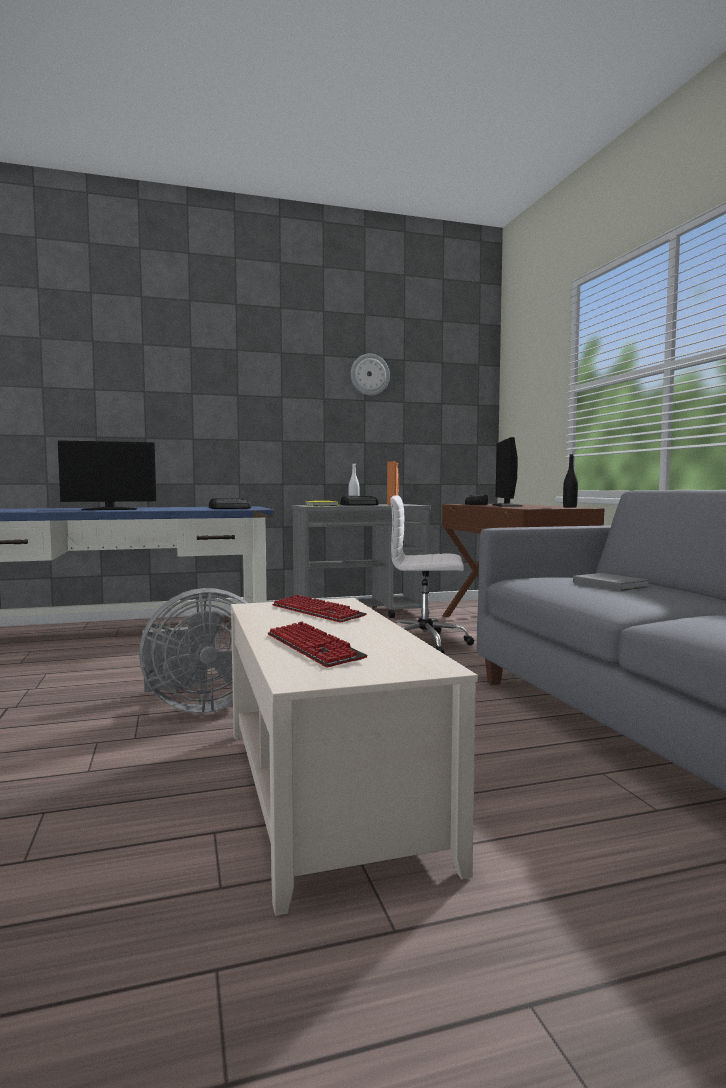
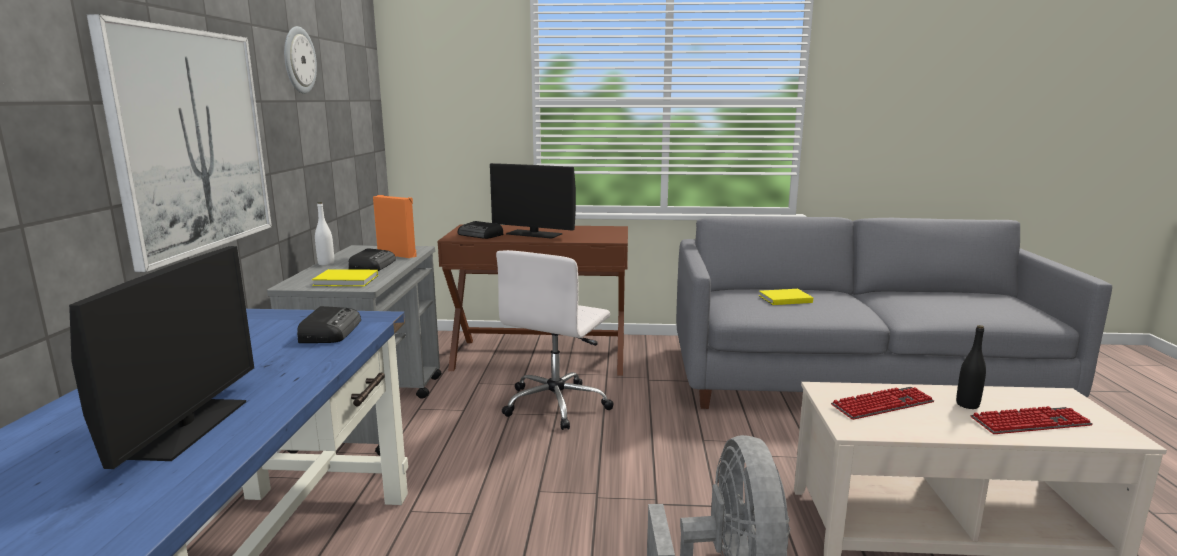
camera: 70 degrees left, 10 degrees up
(252, 415) = (192, 141): none -> picture
(570, 507) = (602, 229): black bottle -> black bottle (967, 405)
(609, 584) = (783, 299): grey book -> yellow book

